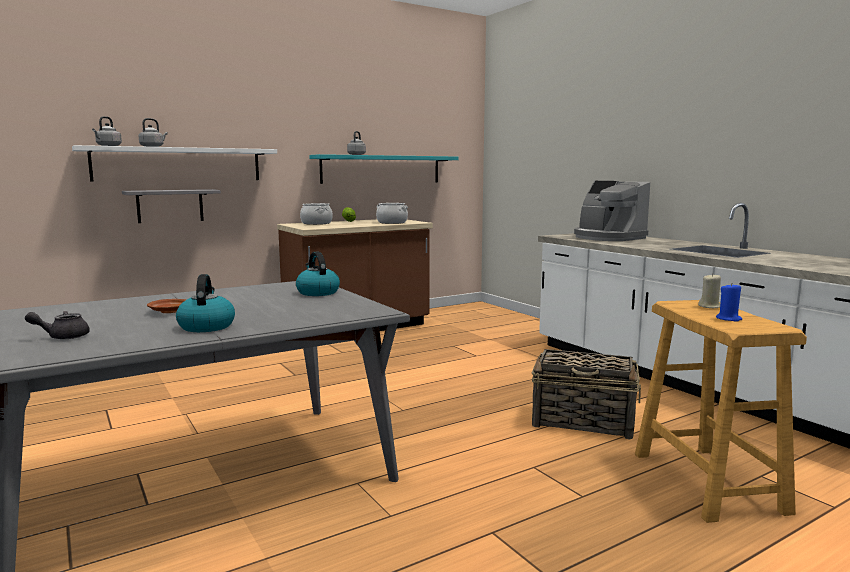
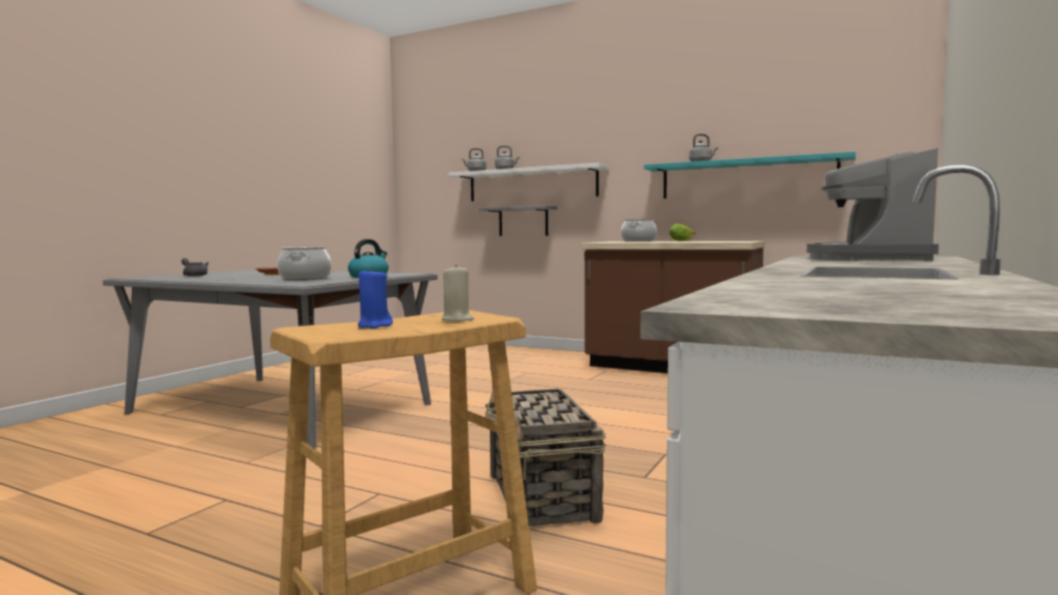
camera: 60 degrees right, 5 degrees down
(206, 326) = (229, 279): kettle -> none
(391, 222) = (708, 241): cooking pot -> cooking pot (305, 278)

